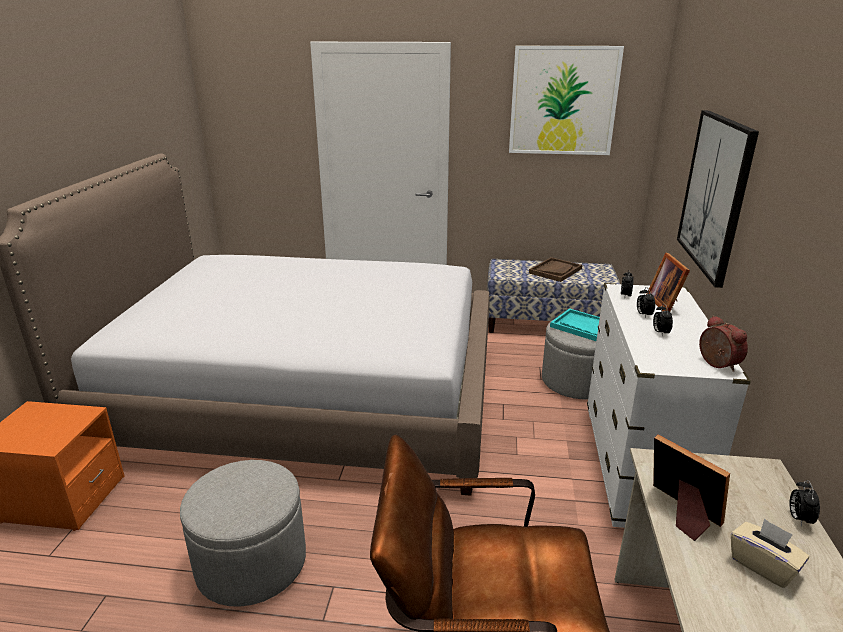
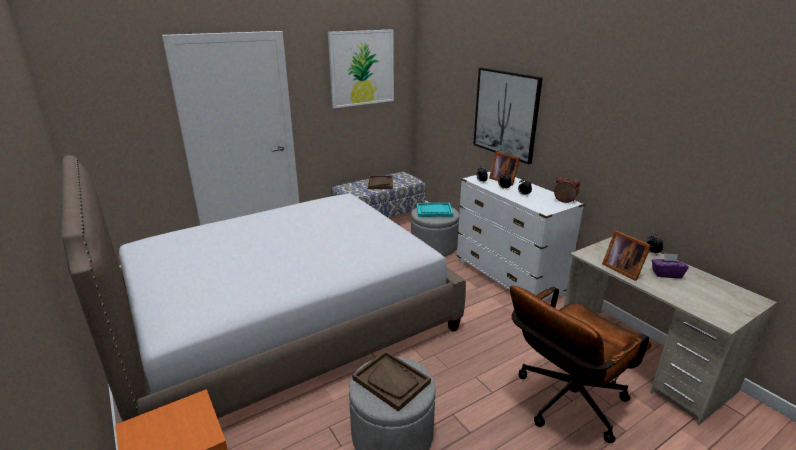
camera: 40 degrees left, 0 degrees up
(240, 491) = (391, 381): none -> brown tray
(681, 513) = (622, 269): picture frame -> picture frame turned 135 degrees counterclockwise
(763, 565) = (666, 274): beige tissue box -> purple tissue box

